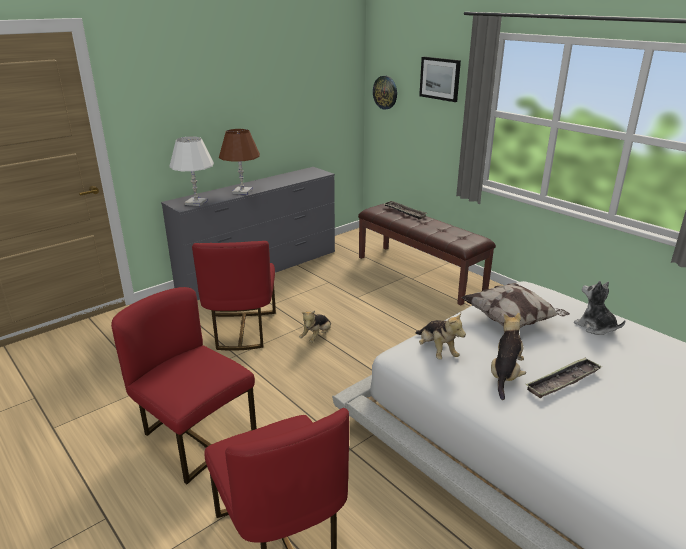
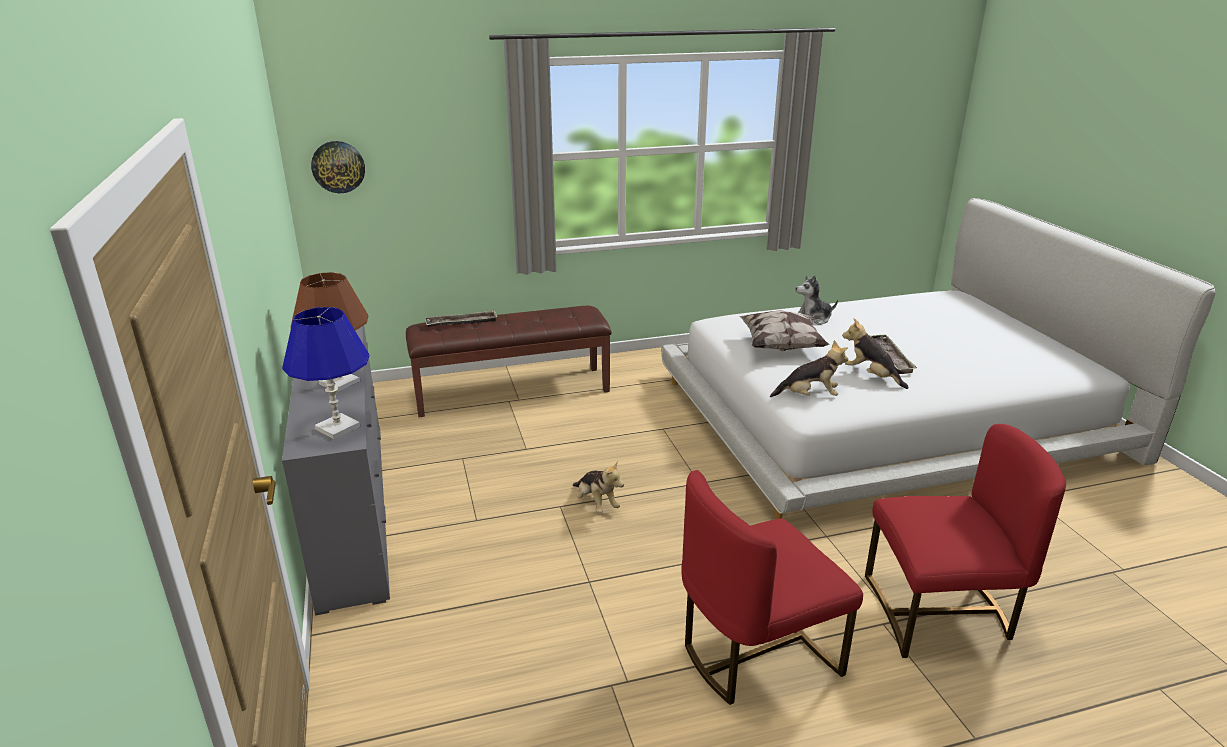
camera: 65 degrees left, 0 degrees up
(196, 202) = (338, 427): white table lamp -> blue table lamp
(241, 330) = (525, 563): red chair -> none
(440, 78) = (445, 129): picture -> none

